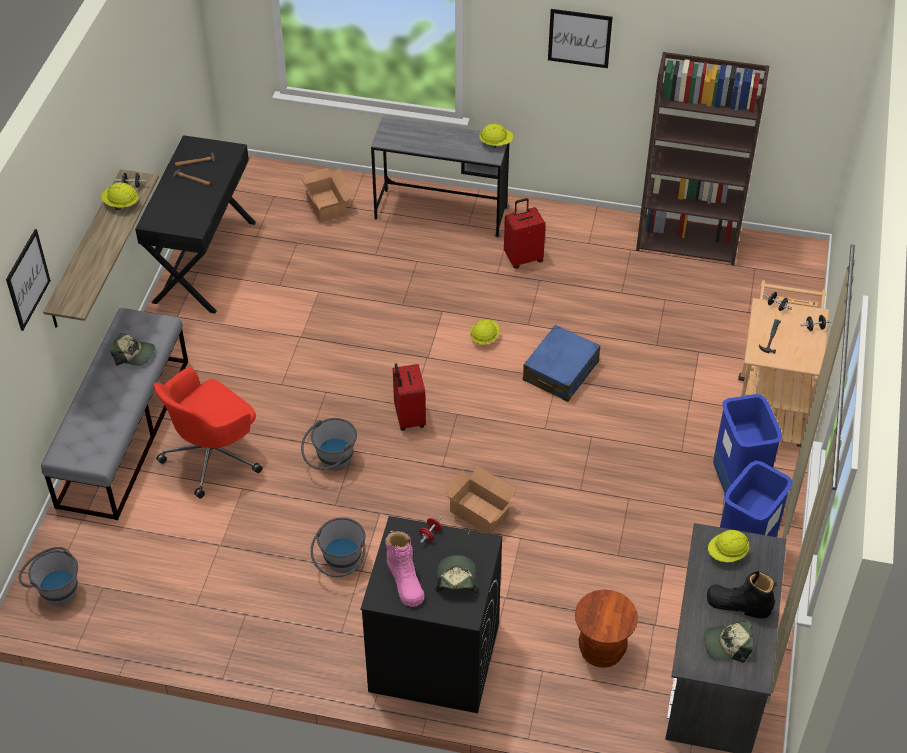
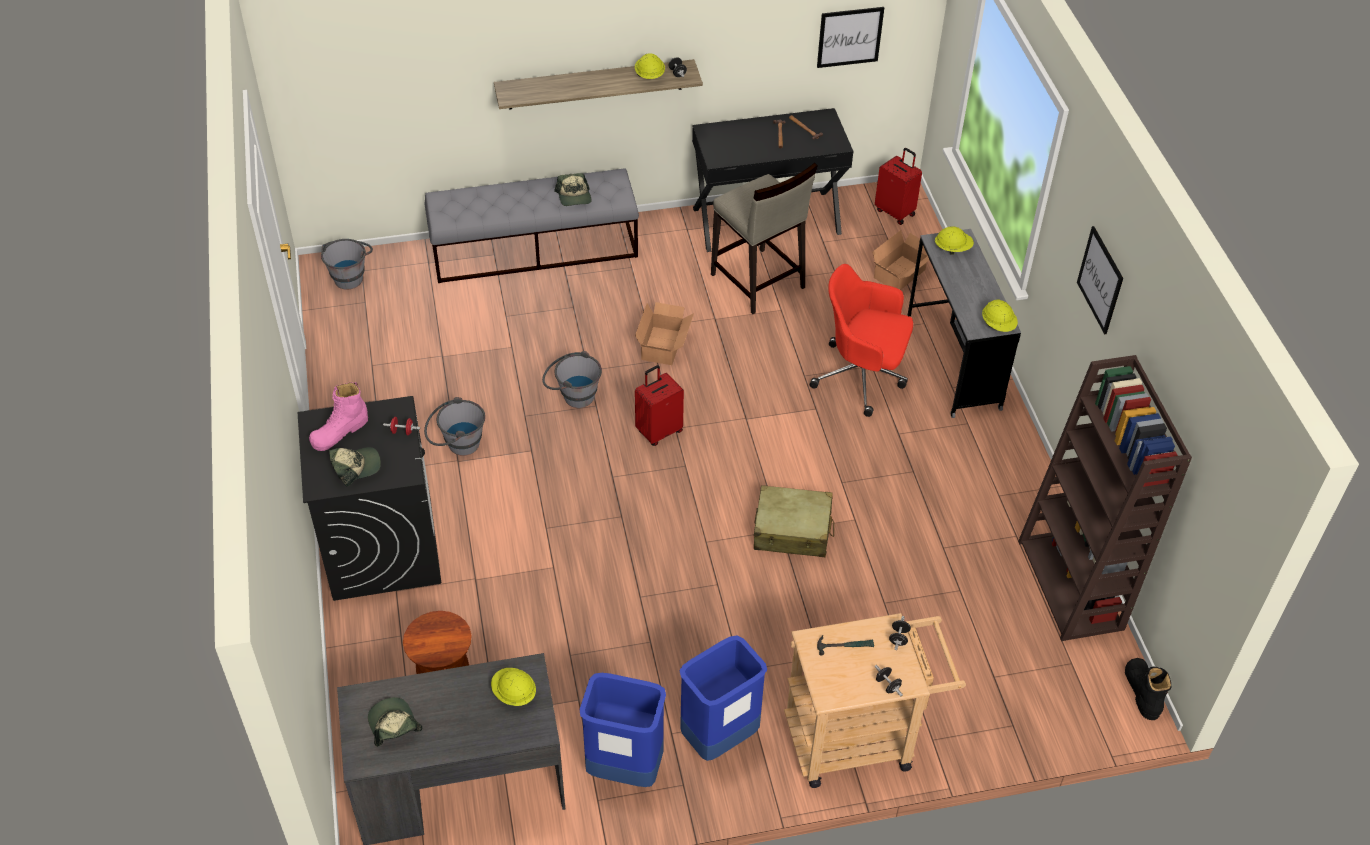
camera: 65 degrees right, 0 degrees up
(27, 279) = (480, 39): picture -> picture (849, 37)
(213, 456) = (538, 314): red office chair -> red office chair (862, 377)
(275, 294) = (757, 282): none -> beige stool
(479, 511) = (571, 524): cardboard box -> cardboard box (664, 345)
(484, 338) = (800, 453): yellow hard hat -> yellow hard hat (952, 248)
(523, 258) = (936, 448): red suitcase -> red suitcase (895, 212)
(561, 371) = (792, 530): blue suitcase -> beige suitcase
(738, 604) = (449, 722): black boot -> black boot (1142, 691)

